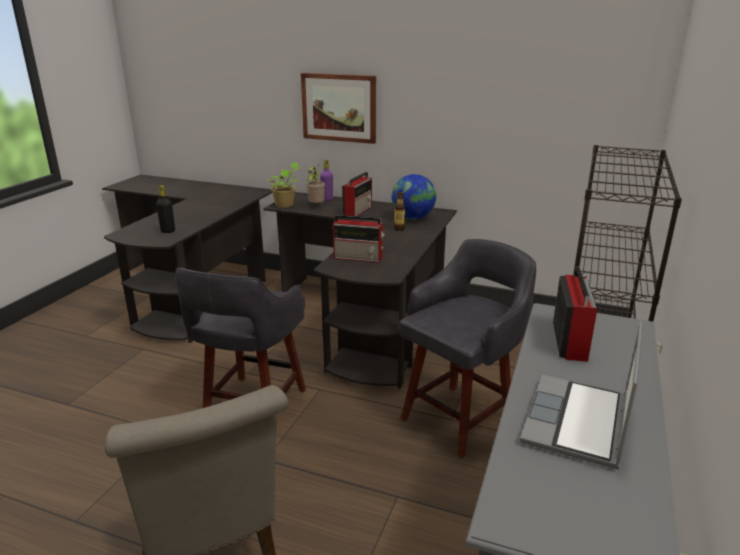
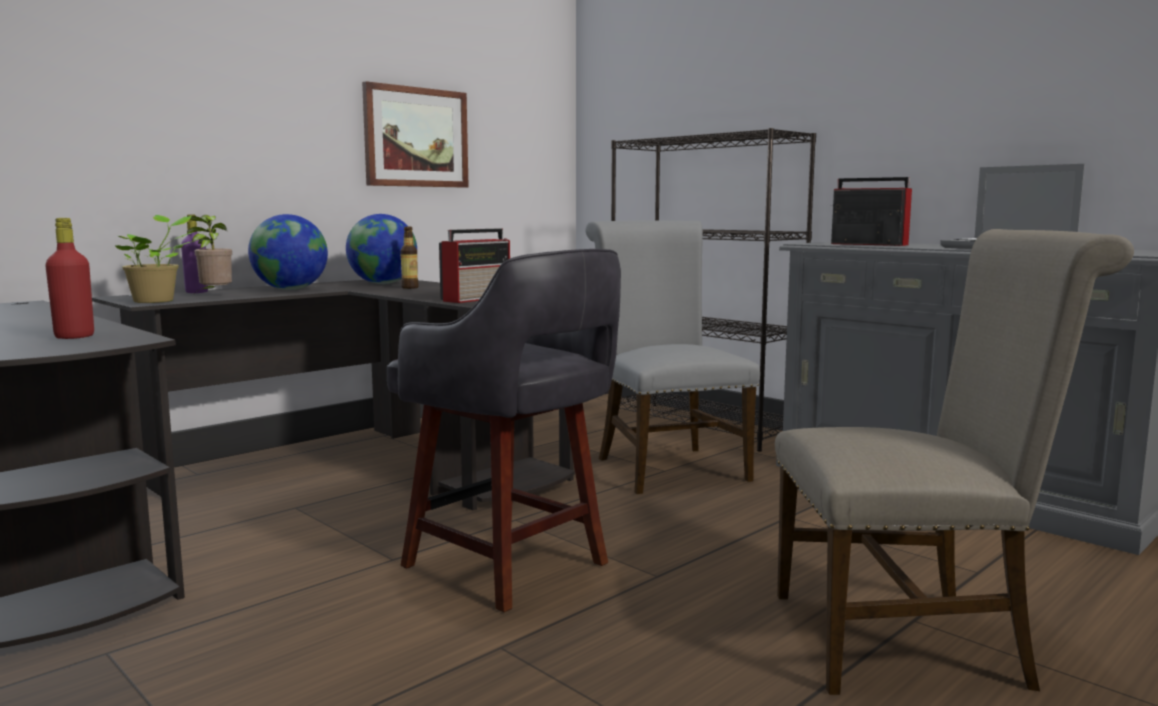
camera: 65 degrees left, 15 degrees down
(168, 231) = (74, 337): black bottle -> red bottle
(339, 107) = (186, 123): picture -> picture (416, 137)
(358, 210) = (290, 289): radio -> globe
(460, 417) = (666, 466): grey stool -> grey chair

